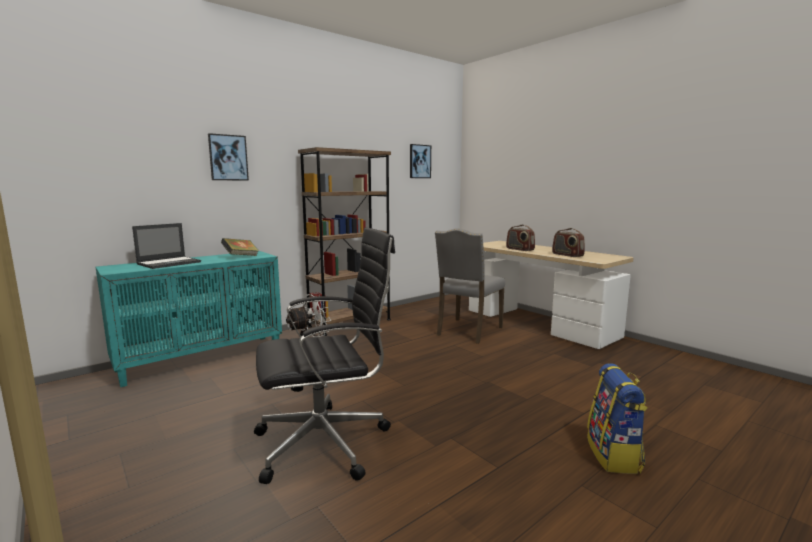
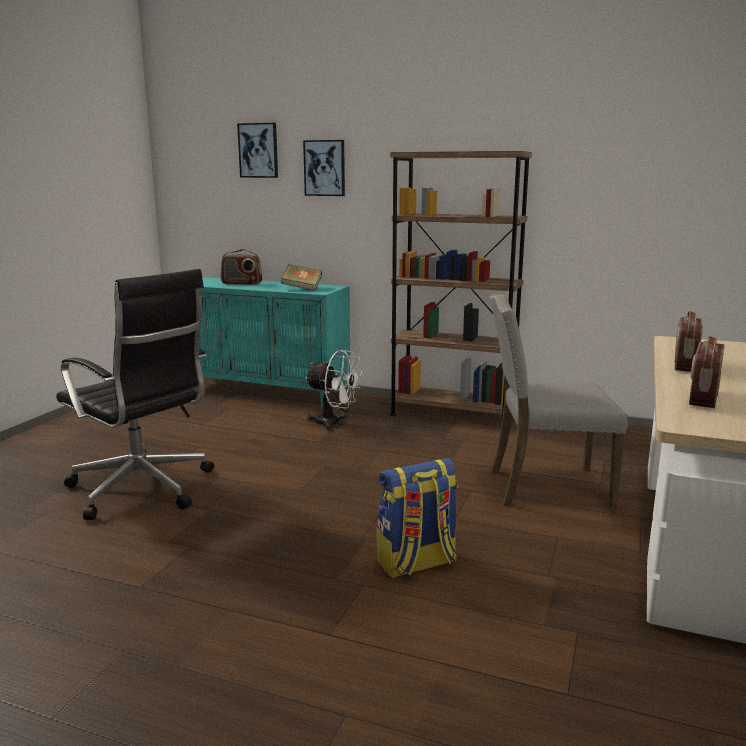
camera: 60 degrees right, 5 degrees up
(170, 263) = (241, 283): laptop -> radio
(419, 161) = (654, 161): picture -> picture (258, 150)
(614, 455) = (212, 673): backpack -> backpack (416, 563)

